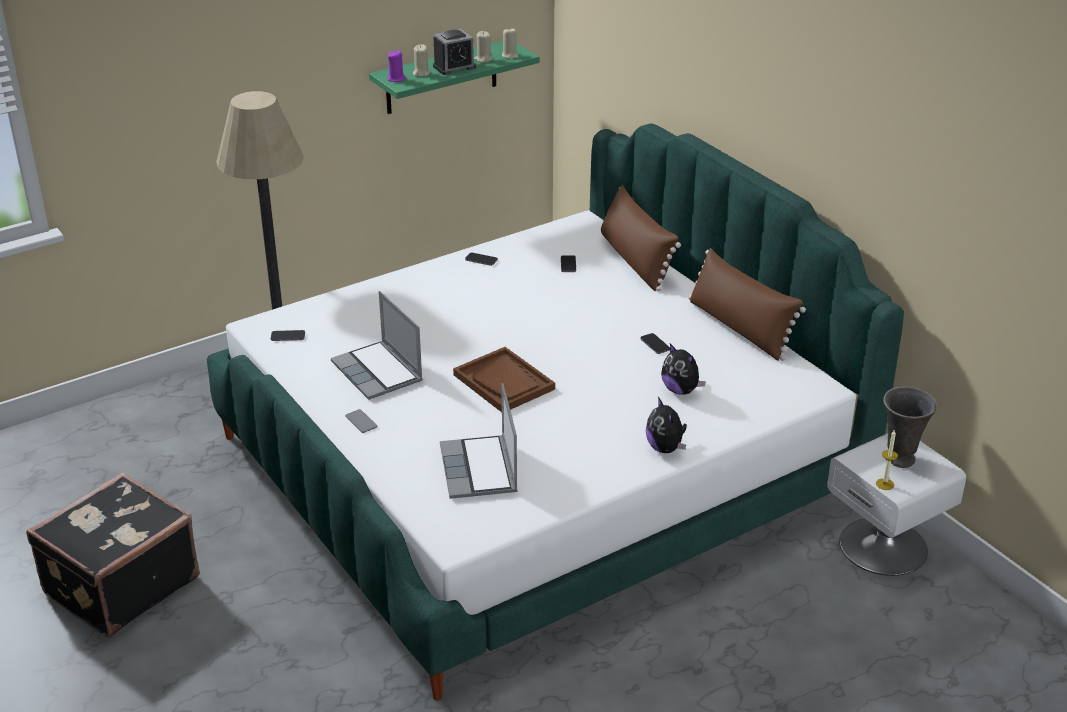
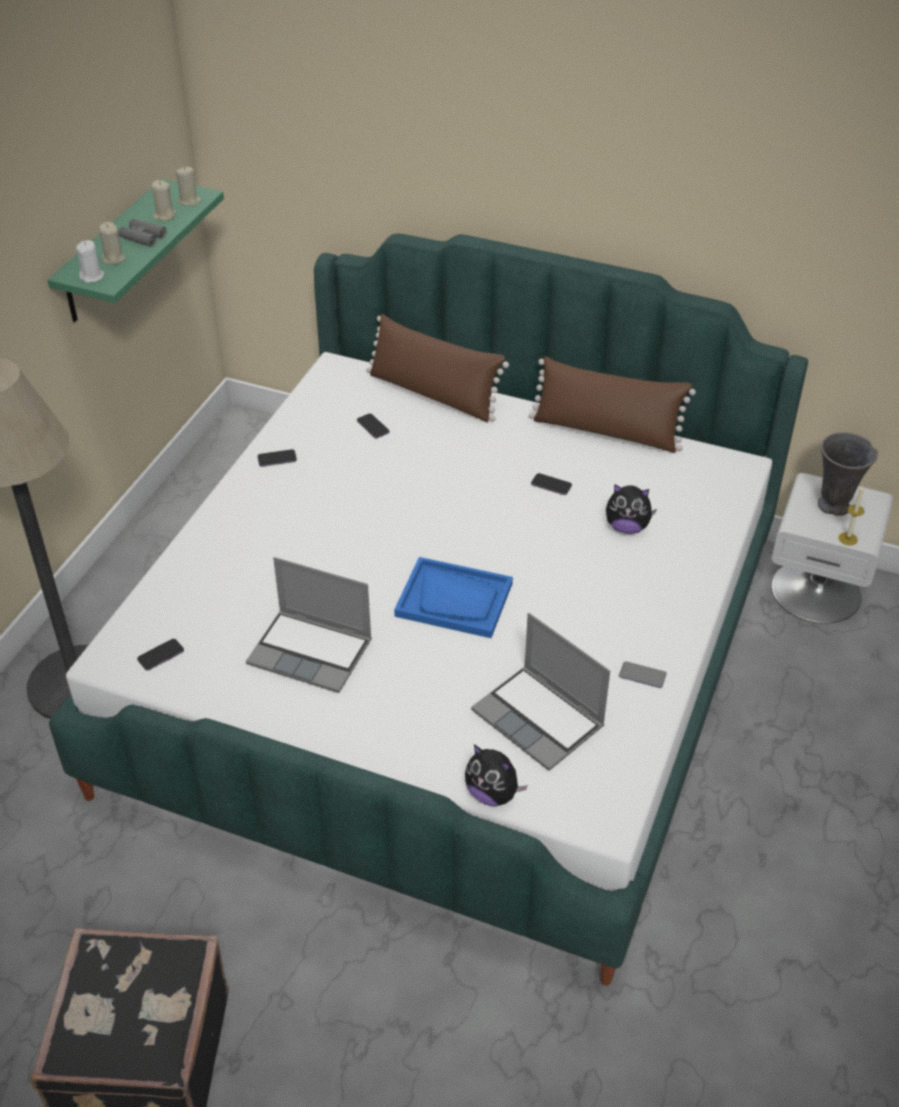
camera: 35 degrees left, 10 degrees up
(361, 422) = (358, 725): phone -> phone (642, 675)
(396, 79) = (92, 277): purple candle -> white candle
(454, 67) = (143, 237): alarm clock -> grey binoculars
(504, 382) = (454, 600): brown tray -> blue tray
(665, 448) = (680, 601): plush toy -> plush toy (493, 794)

